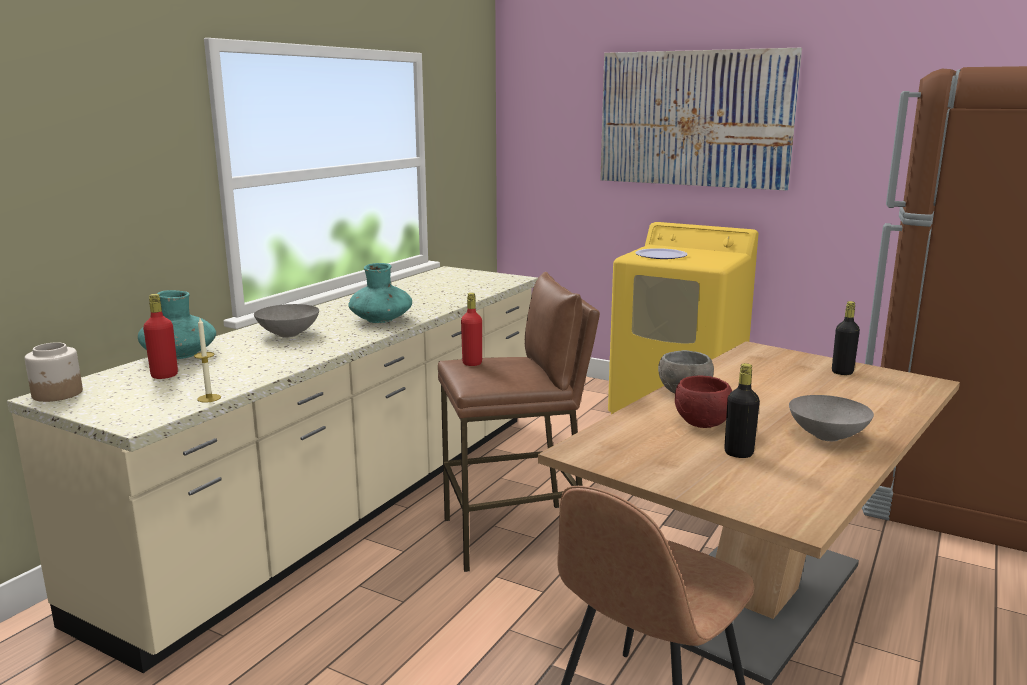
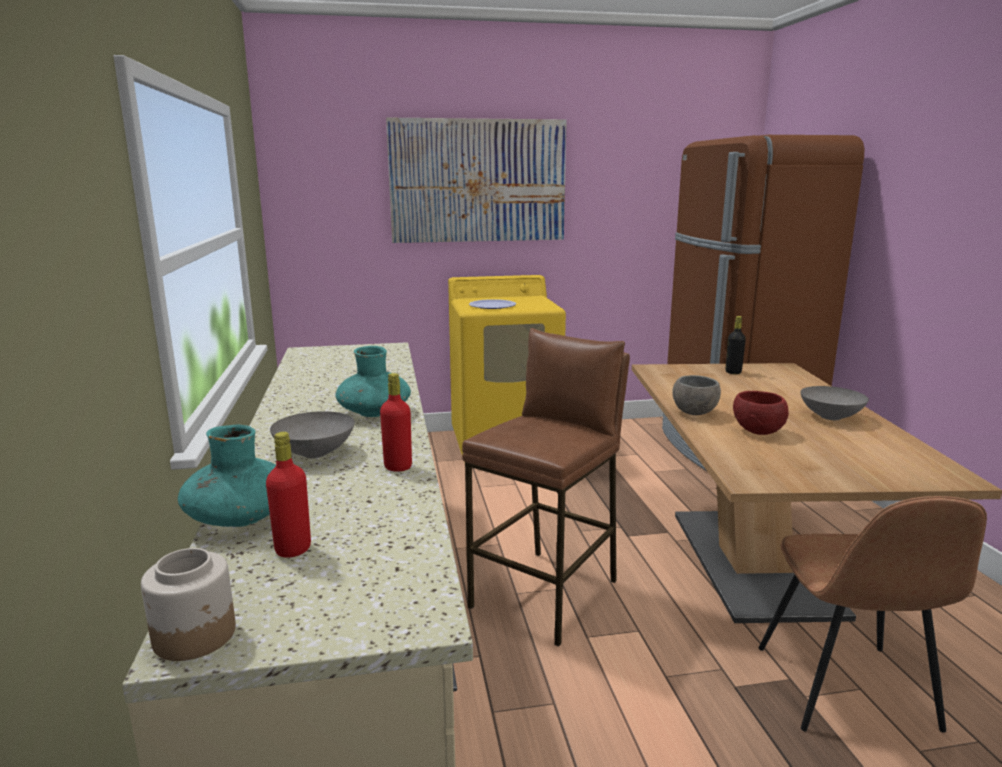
camera: 40 degrees left, 0 degrees up
(209, 398) = (428, 553): candle -> none
(472, 363) = (507, 433): red bottle -> red bottle (398, 467)
(738, 453) = (825, 445): black bottle -> none

